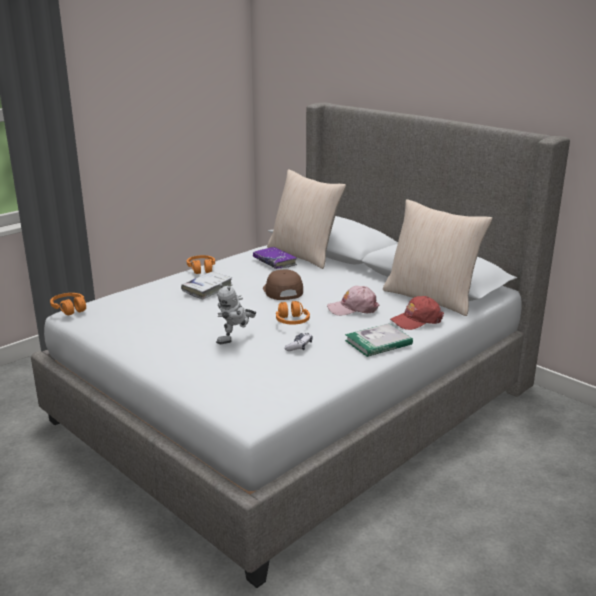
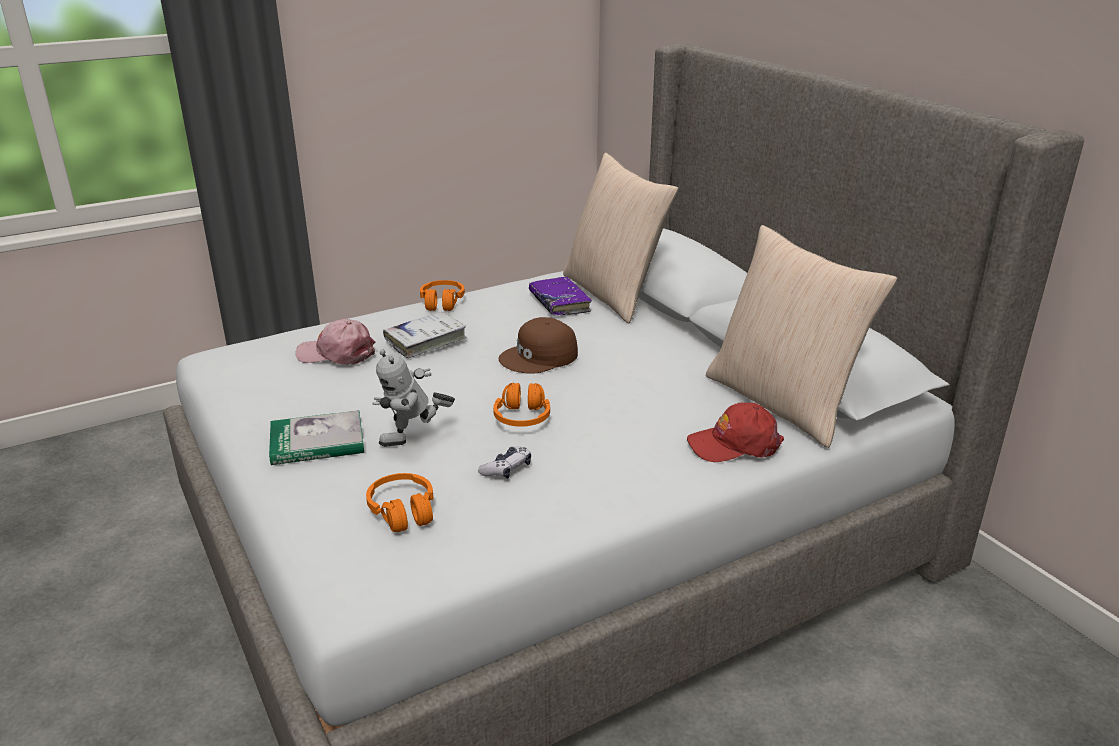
camera: 15 degrees right, 5 degrees up
(69, 309) = (212, 350): orange headphones -> orange headphones (403, 511)
(282, 291) = (539, 357): brown cap -> brown cap turned 120 degrees counterclockwise
(353, 308) = (637, 405): pink cap -> pink cap (337, 353)
(378, 342) = (643, 481): book -> book (317, 442)

